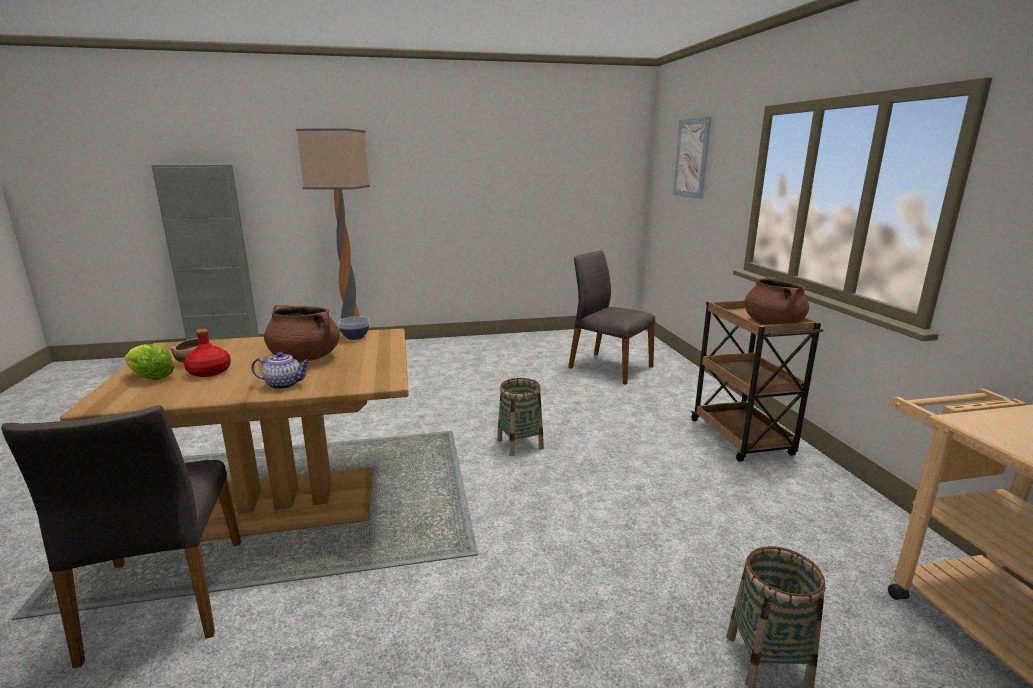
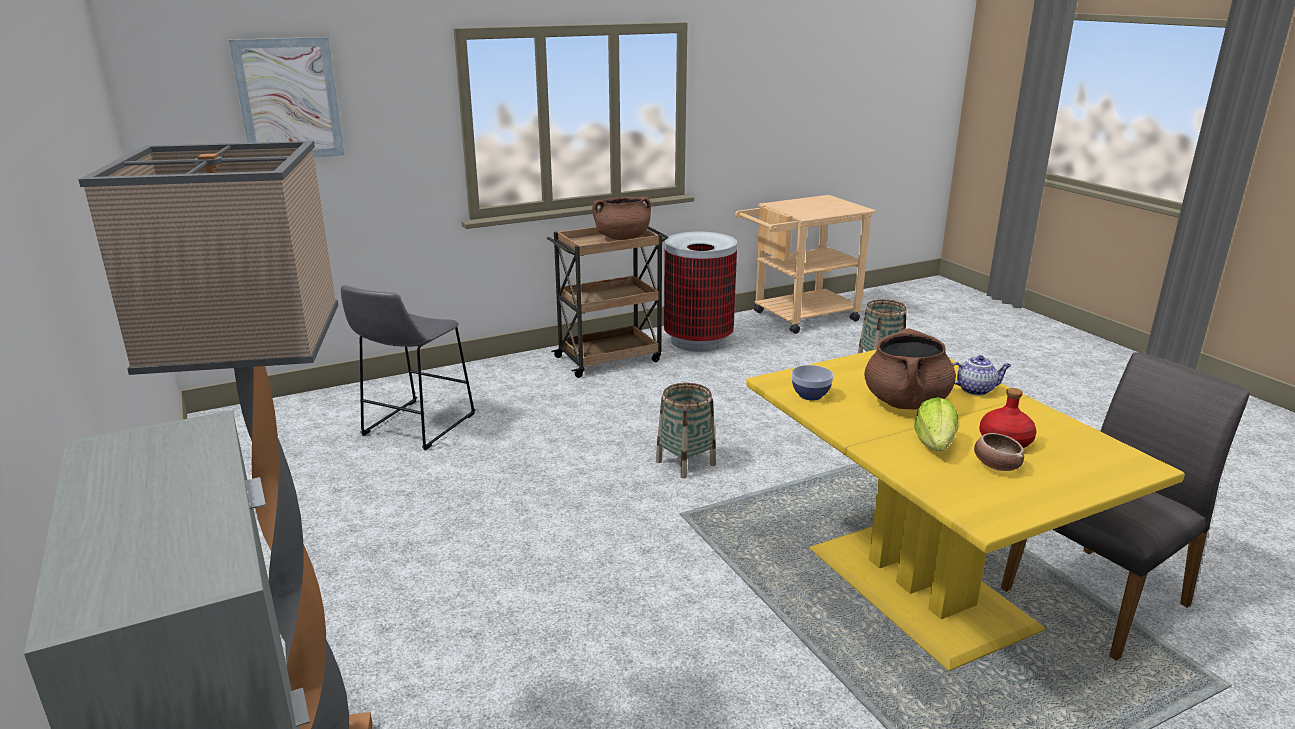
camera: 105 degrees left, 5 degrees up
(150, 377) = (1065, 470): lettuce -> lettuce (935, 444)
(284, 384) = (975, 390): teapot -> teapot turned 105 degrees clockwise
(287, 502) = (917, 588): brown dining table -> yellow dining table
(609, 367) = (414, 427): grey chair -> grey stool
(816, 498) = (698, 341): none -> trash can

